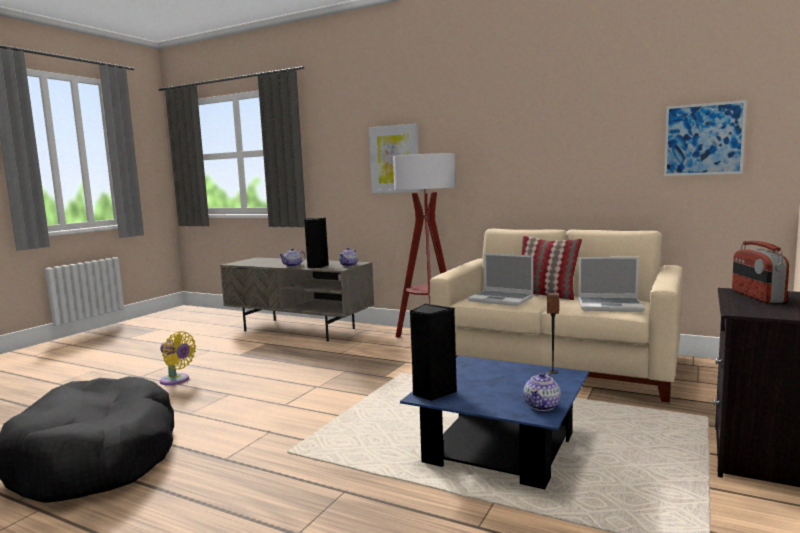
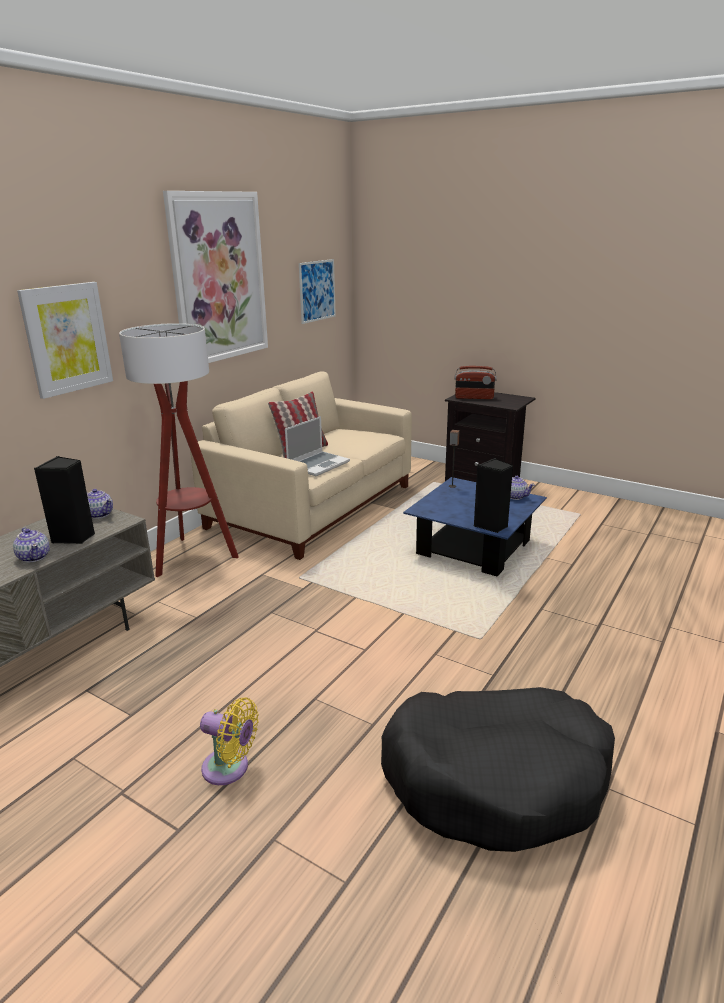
camera: 85 degrees left, 15 degrees up
(176, 380) = (230, 768): yellow fan -> yellow fan turned 75 degrees clockwise
(536, 122) = (219, 278): none -> picture
(610, 306) = (367, 437): laptop -> none

